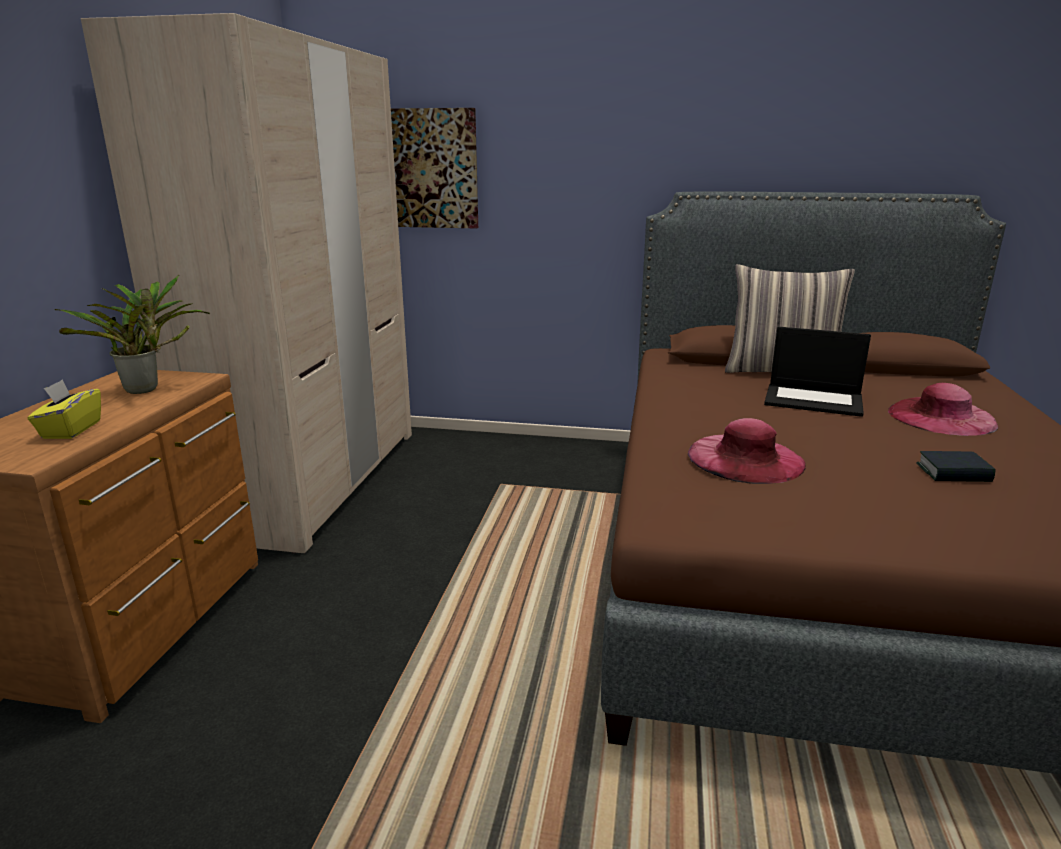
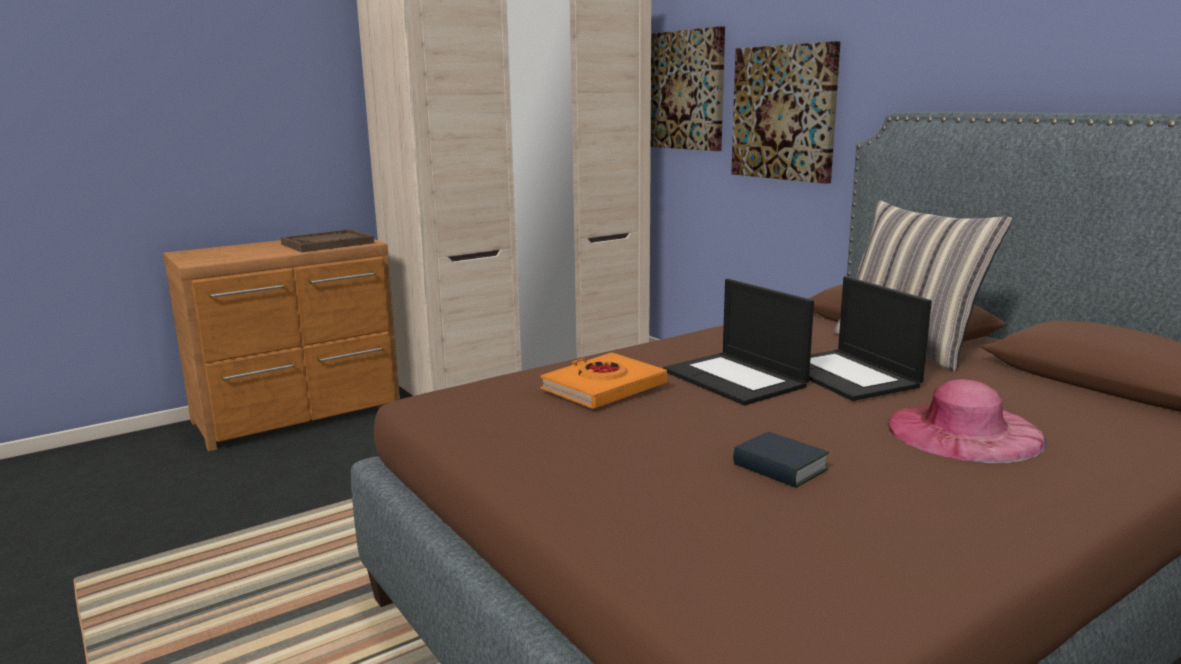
camera: 45 degrees right, 5 degrees down
(71, 430) = (245, 254): yellow tissue box -> none
(147, 390) = (327, 243): potted plant -> brown tray
(553, 191) = (784, 113): none -> picture
(745, 458) = (603, 388): pink hat -> orange book
(778, 423) = (736, 379): none -> laptop

